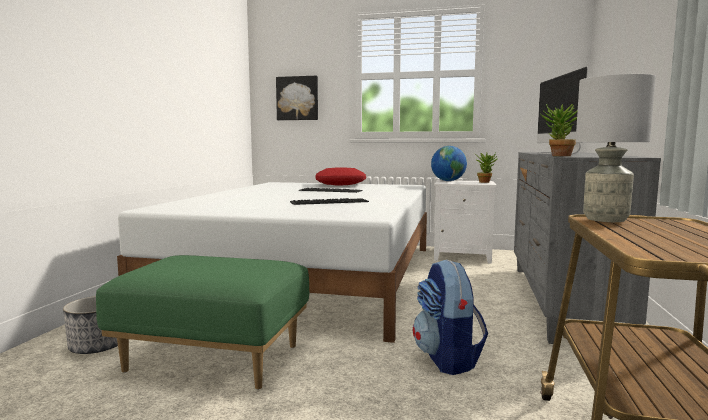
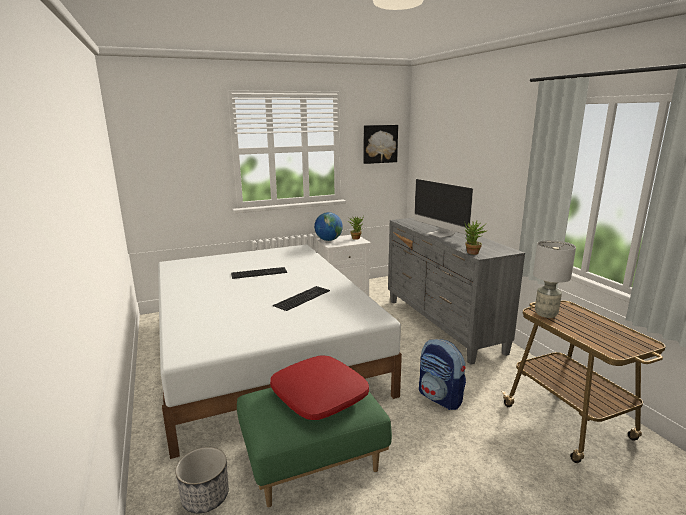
camera: 35 degrees left, 10 degrees up
(297, 98) = (173, 173): picture -> picture (379, 144)
(341, 184) = (241, 256): red pillow -> red pillow (320, 395)

